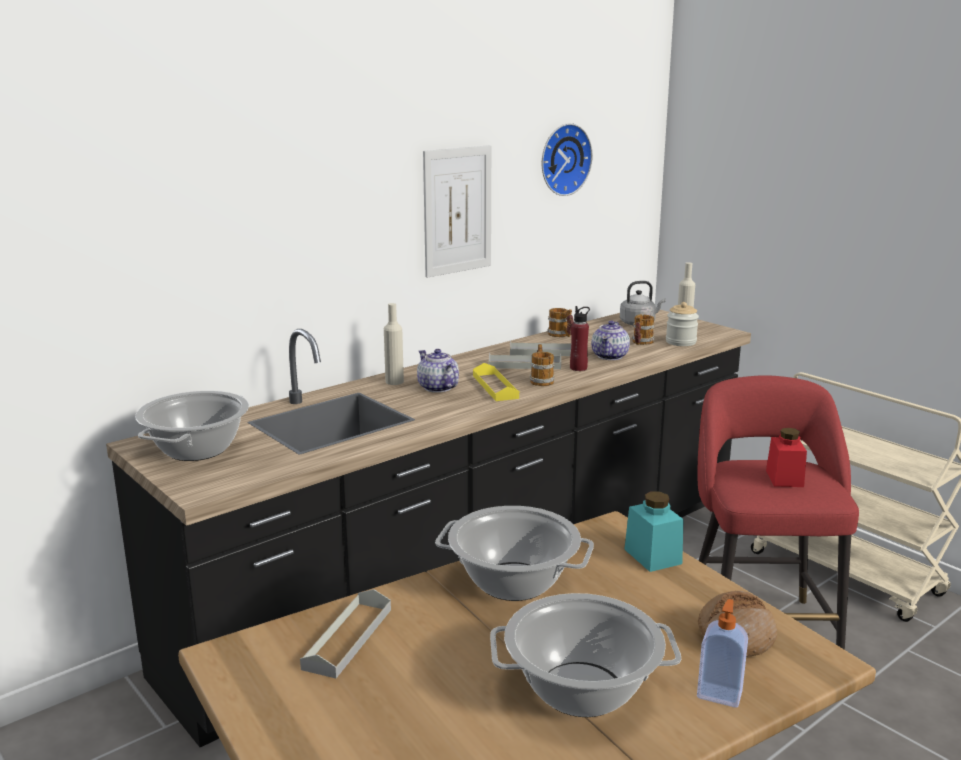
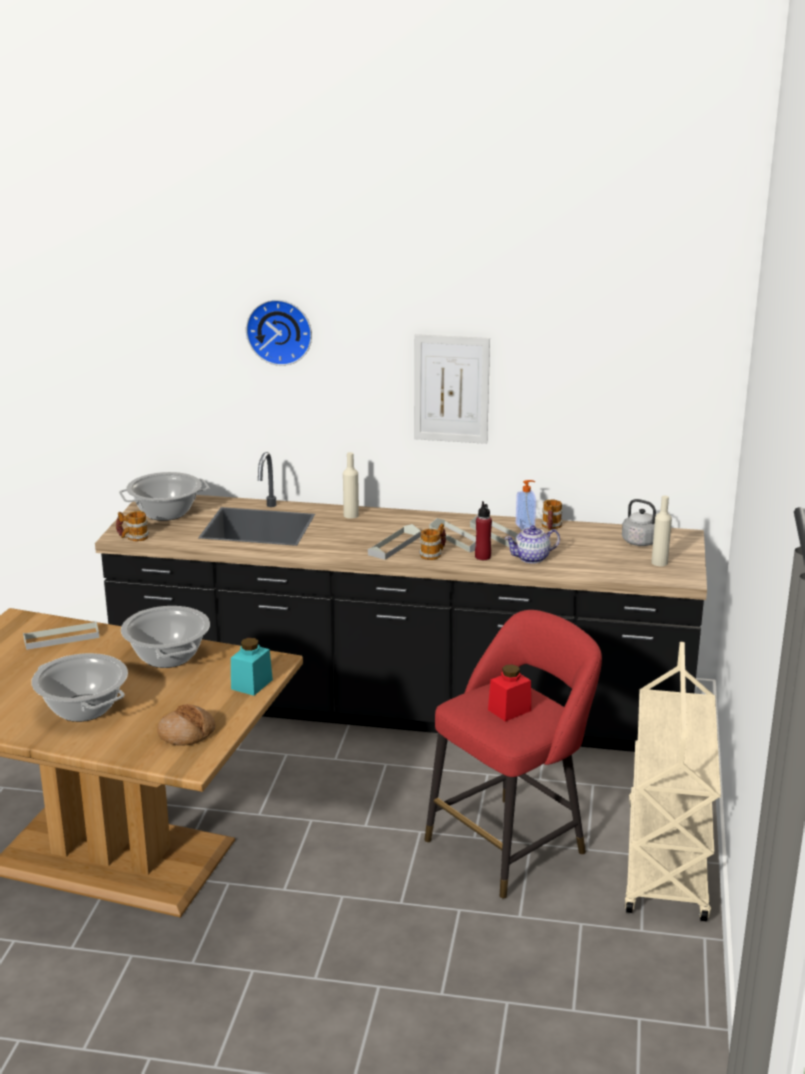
camera: 50 degrees right, 5 degrees up
(437, 388) = (362, 531): teapot -> none
(495, 387) = (394, 545): yellow tray -> grey tray
(563, 159) = (584, 361): wall clock -> wall clock (280, 331)
(641, 343) = (588, 558): mug -> mug (133, 537)
(681, 342) = (620, 571): jar -> none
(719, 694) = (121, 744): soap dispenser -> soap dispenser (525, 526)

